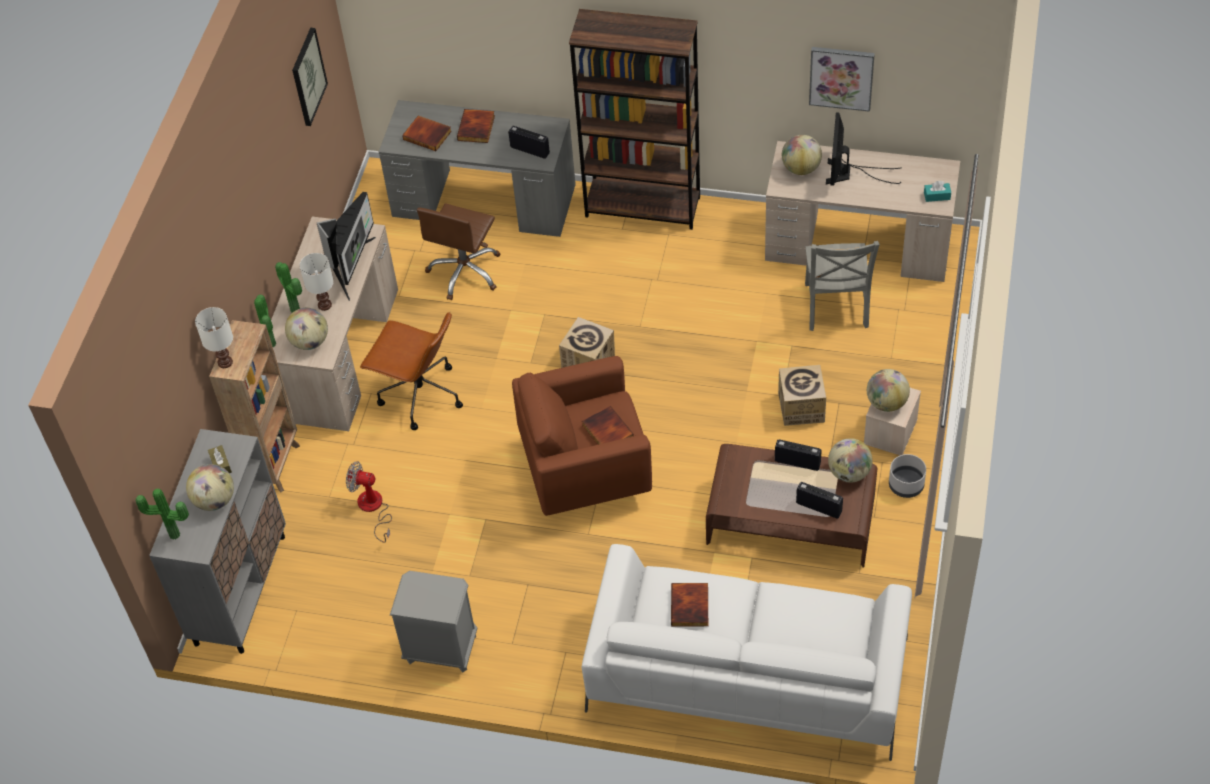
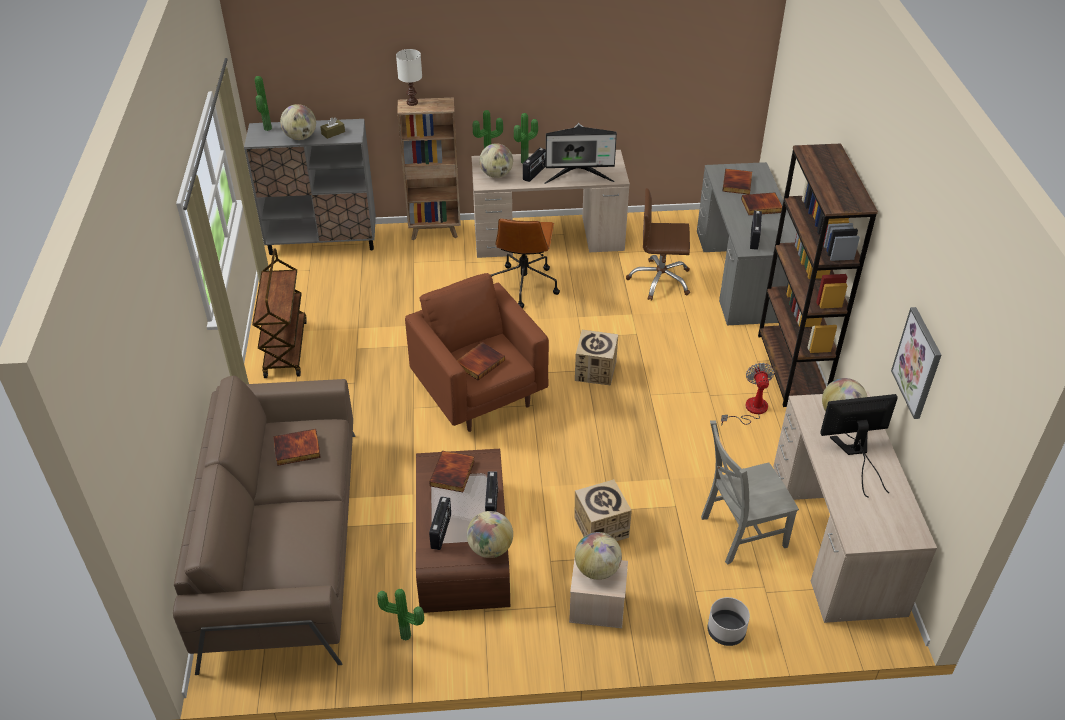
camera: 70 degrees right, 10 degrees down
(308, 76) = (689, 55): picture -> none
(324, 305) = (535, 173): white table lamp -> radio
(373, 509) = (408, 285): fan -> fan (750, 410)
(441, 649) = (285, 348): grey nightstand -> brown cart
(747, 486) = (453, 474): none -> book
(747, 674) = (283, 543): white sofa -> brown sofa
(889, 583) = (405, 638): none -> potted plant
(906, 485) = (532, 632): grey planter -> grey planter (726, 631)
(937, 196) = (868, 534): turquoise tissue box -> none

